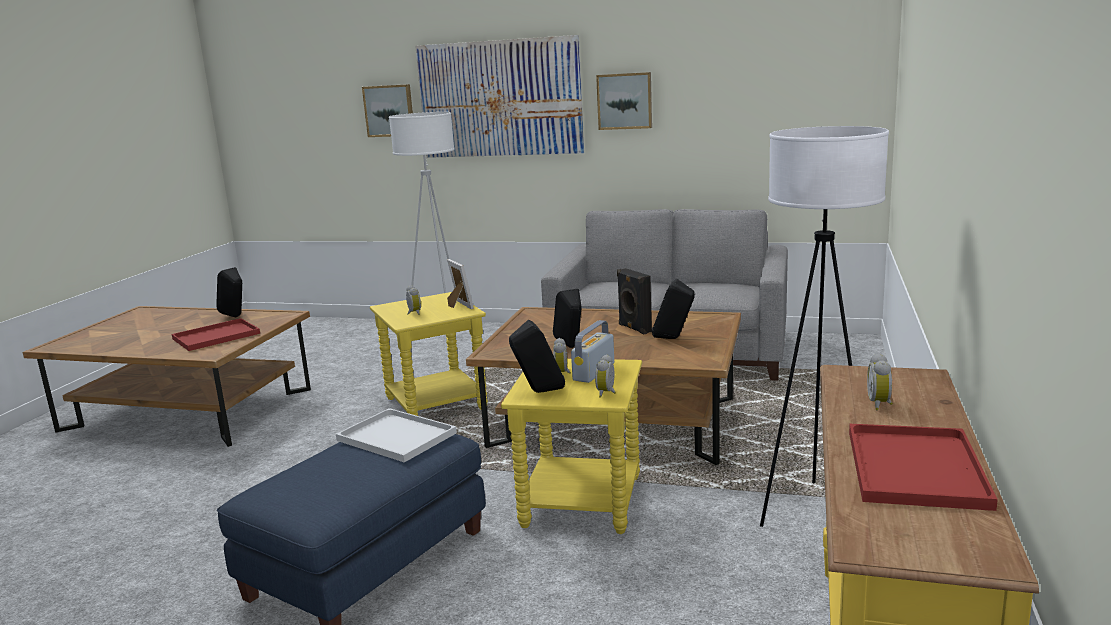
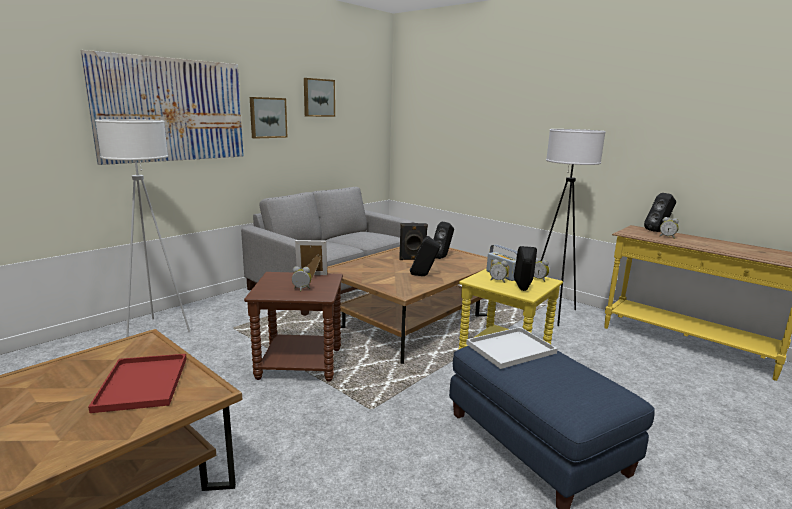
camera: 65 degrees left, 0 degrees up
(236, 317) = (82, 365): black speaker -> black speaker (658, 231)
(389, 110) = (45, 116): picture -> picture (318, 97)
(434, 404) = (299, 364): yellow side table -> brown side table
(913, 466) = (731, 246): red tray -> none

